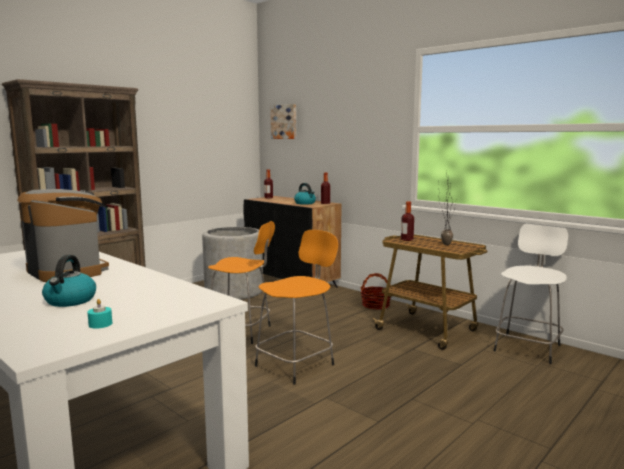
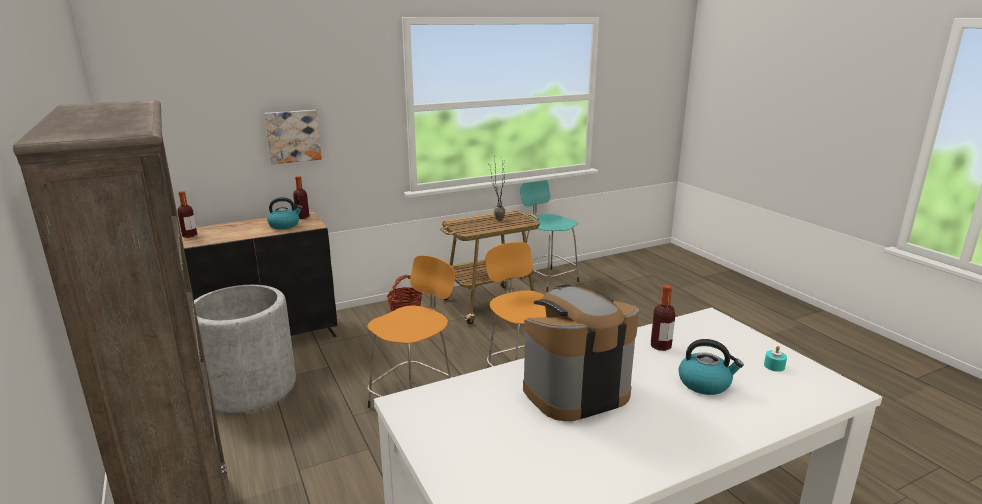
camera: 70 degrees left, 10 degrees up
(284, 122) = (173, 109): picture -> picture (293, 136)
(407, 240) = (466, 227): bottle -> bottle (660, 346)
(528, 347) = (547, 279): white stool -> turquoise stool

